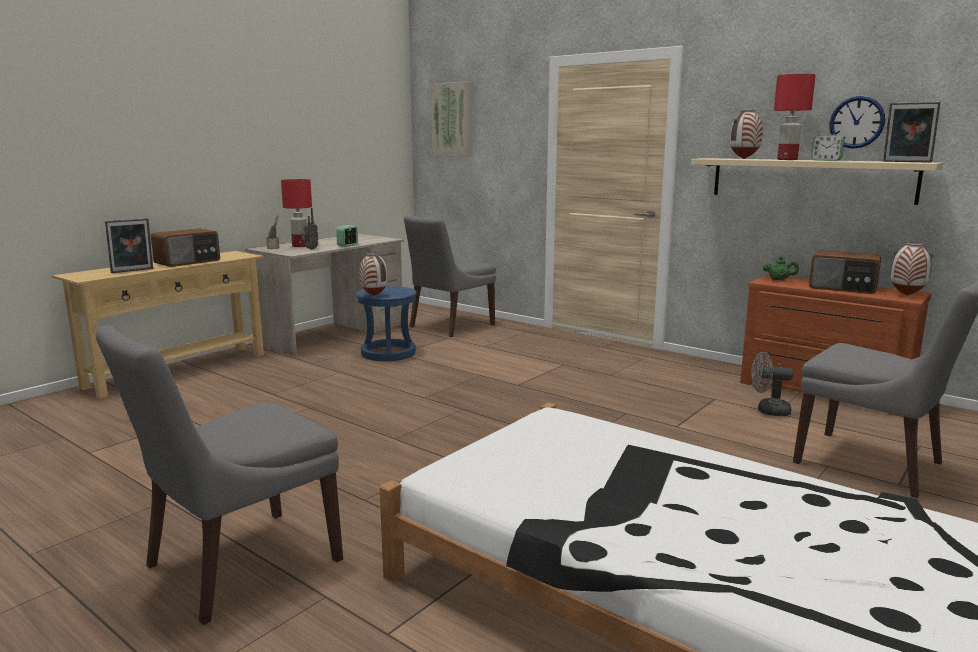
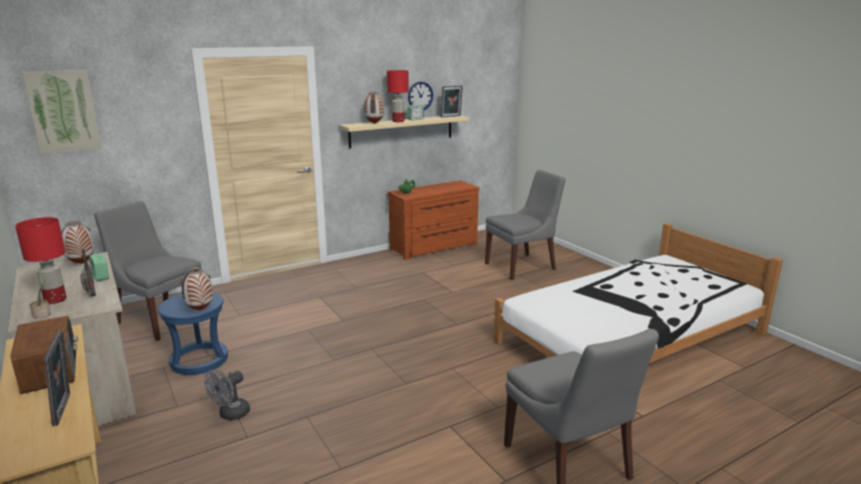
camera: 70 degrees left, 5 degrees up
(450, 327) = (160, 319): grey chair -> grey chair turned 150 degrees clockwise
(768, 411) = (449, 266): grey fan -> grey fan (230, 415)
(843, 288) = (438, 188): radio -> none
(906, 295) = (463, 184): vase -> vase (81, 264)

